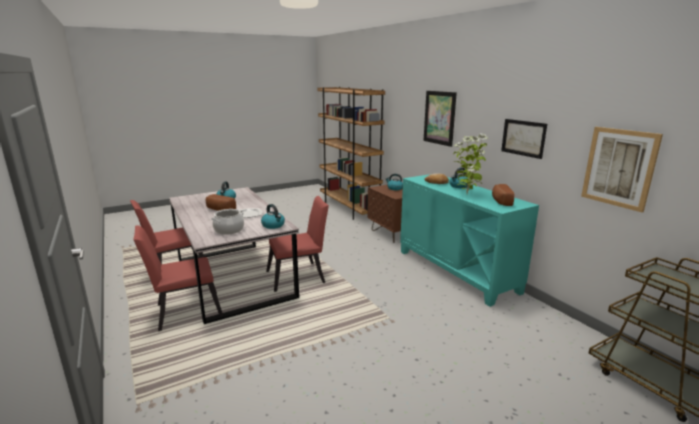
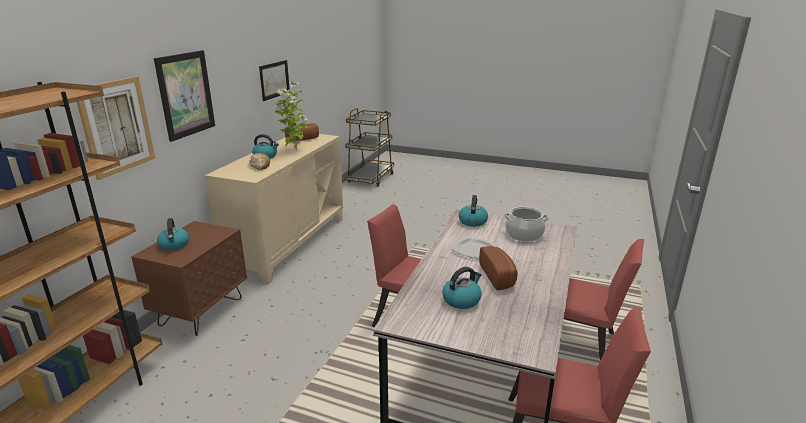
camera: 130 degrees left, 5 degrees up
(456, 271) = (288, 244): turquoise cabinet -> beige cabinet
(619, 168) = (320, 76): picture -> picture (116, 126)

